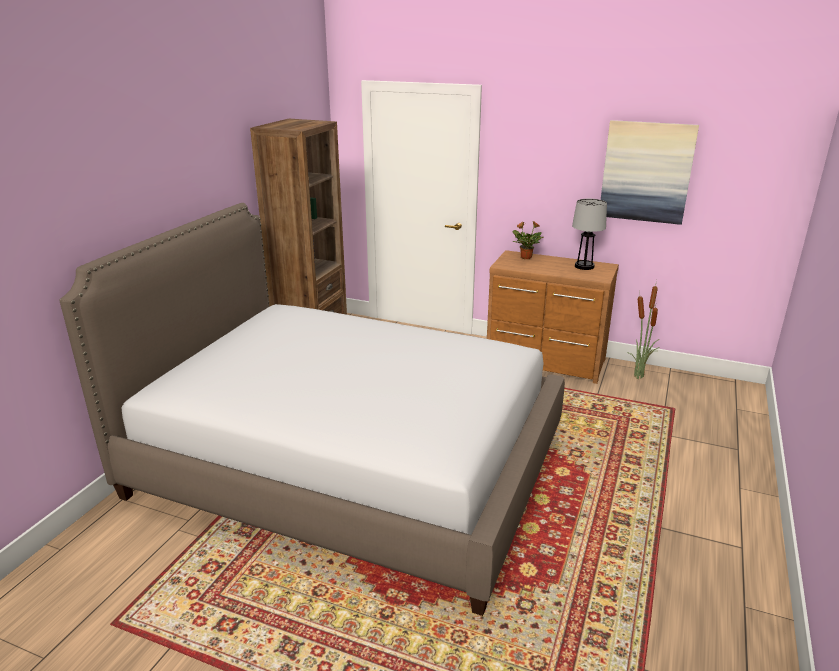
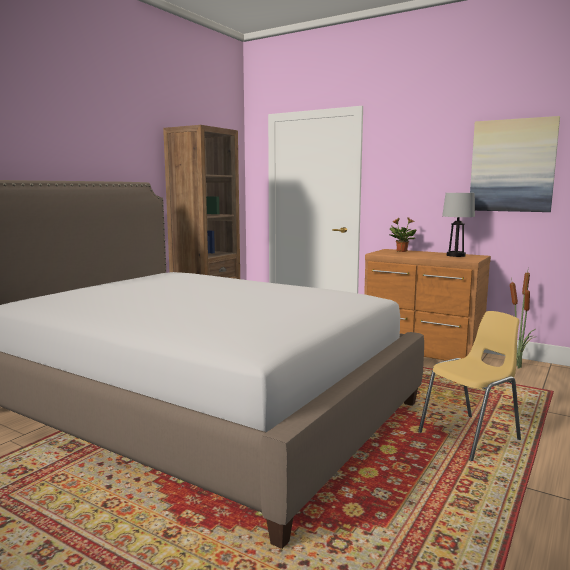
camera: 10 degrees right, 15 degrees down
(609, 475) = (470, 437): none -> yellow chair

